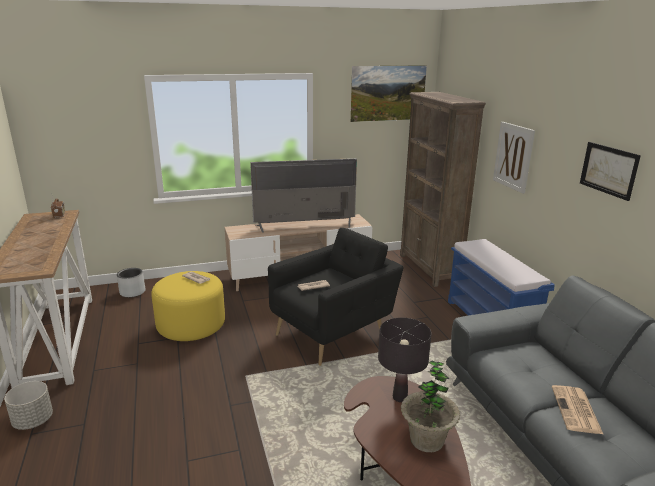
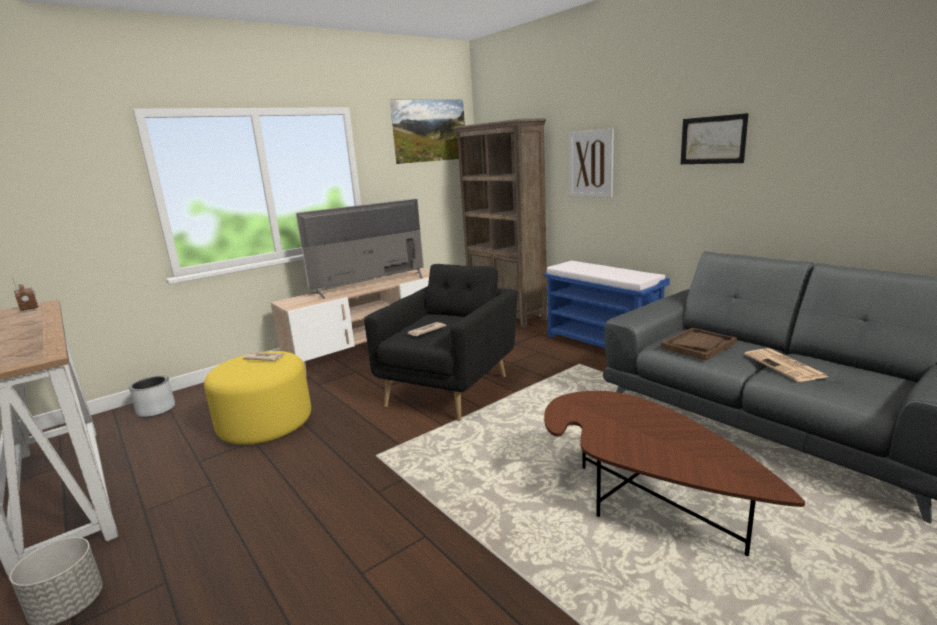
camera: 20 degrees left, 5 degrees down
(400, 397) = (604, 407): black table lamp -> none
(427, 440) = (671, 435): potted plant -> none
(522, 364) = (698, 345): none -> brown tray

